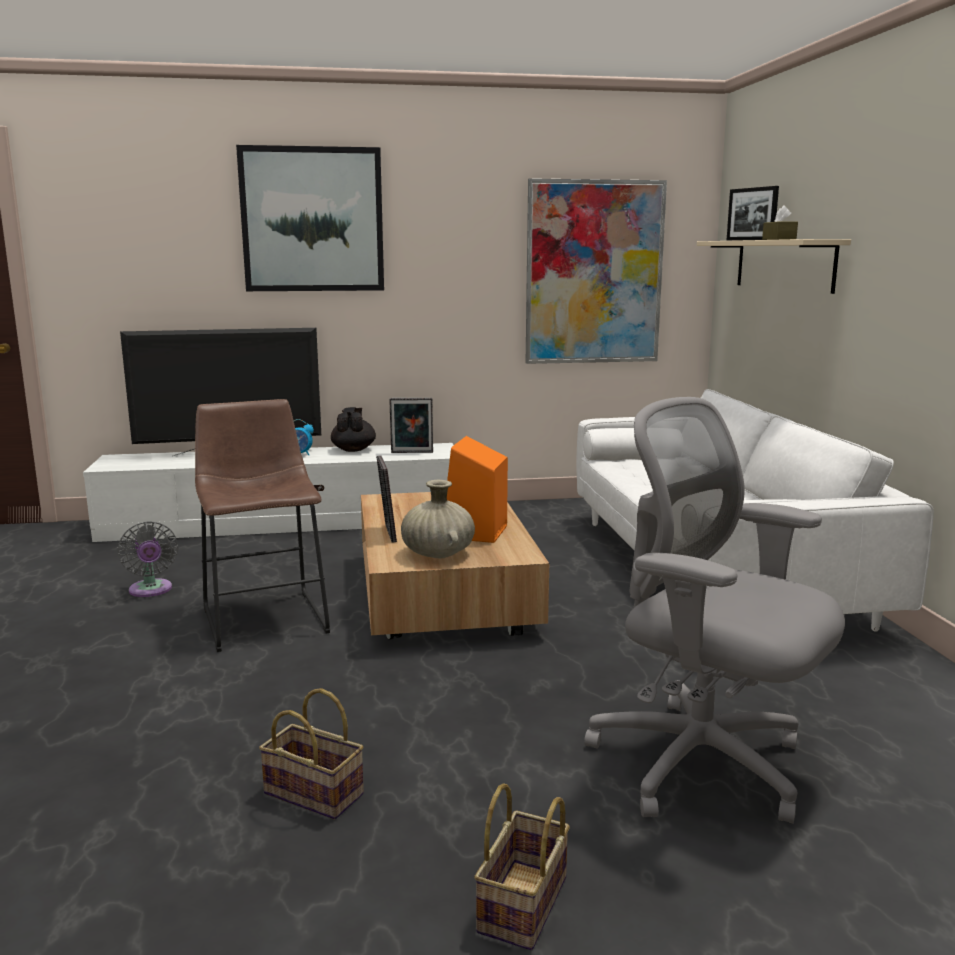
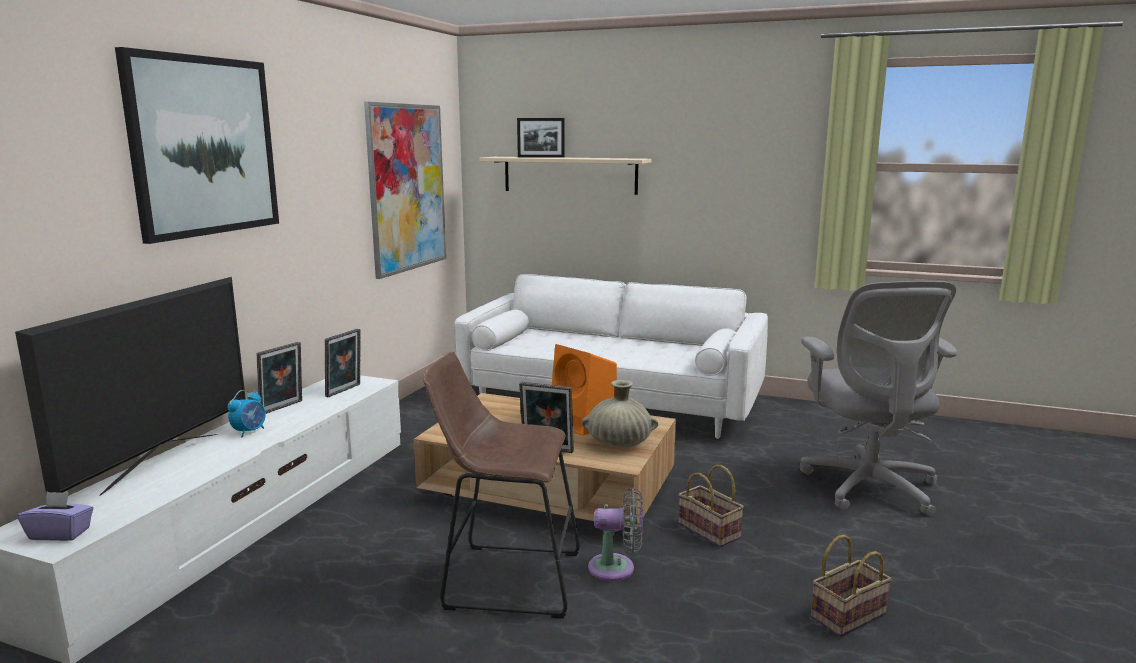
camera: 60 degrees left, 0 degrees up
(118, 463) = (60, 533): none -> purple tissue box
(151, 591) = (343, 637): grey fan -> grey fan (616, 568)
(353, 450) = (283, 408): black teapot -> picture frame
(524, 907) = (989, 573): basket -> basket (711, 531)
(713, 765) = (863, 483): grey office chair -> grey office chair turned 75 degrees counterclockwise
(779, 239) = (589, 158): brown tissue box -> none

